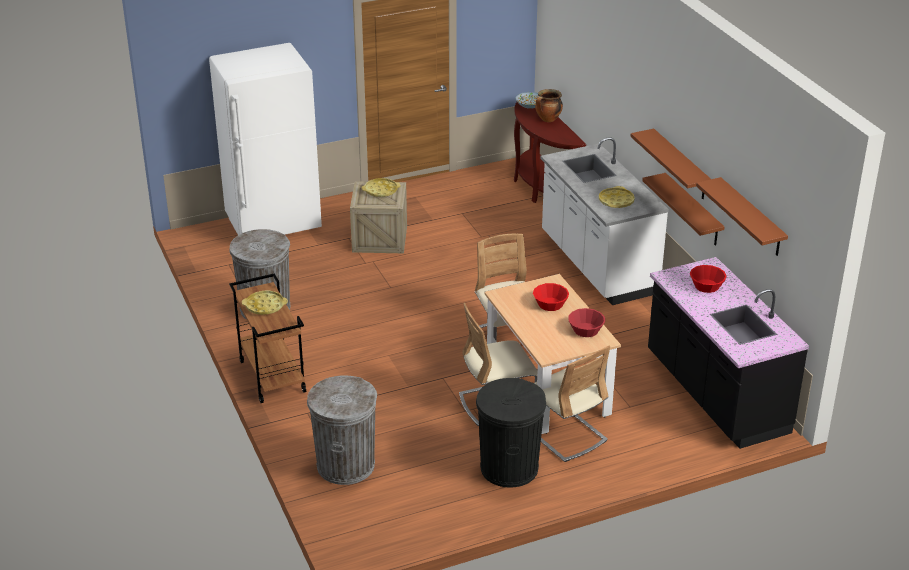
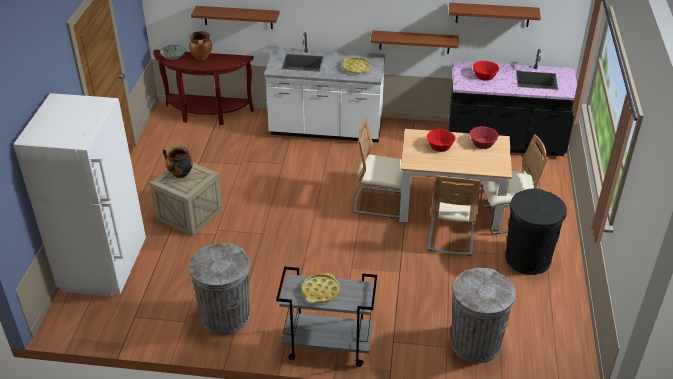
camera: 60 degrees left, 5 degrees up
(271, 376) = (327, 346): brown cart -> grey cart
(381, 190) = (180, 174): yellow tray -> cooking pot
(680, 165) = (393, 16): brown shelf -> brown shelf (238, 17)

